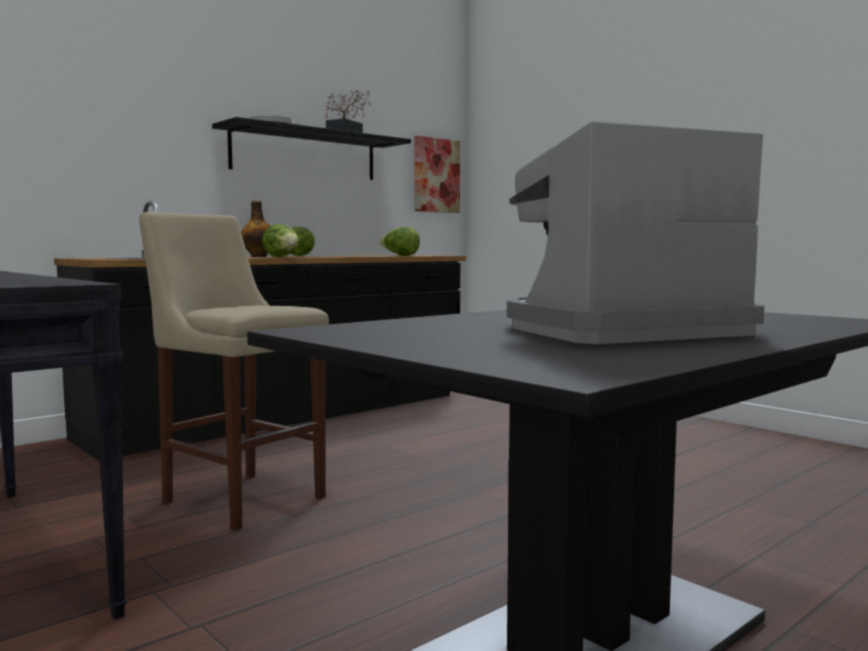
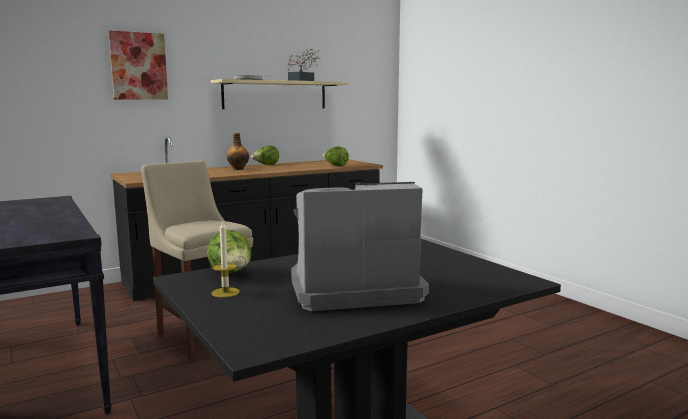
camera: 10 degrees right, 5 degrees up
(282, 257) = (249, 172): lettuce -> lettuce (231, 274)
(305, 154) = (275, 95): black shelf -> beige shelf
(409, 337) = (225, 292): none -> candle
(436, 175) = (373, 101): picture -> picture (138, 66)

